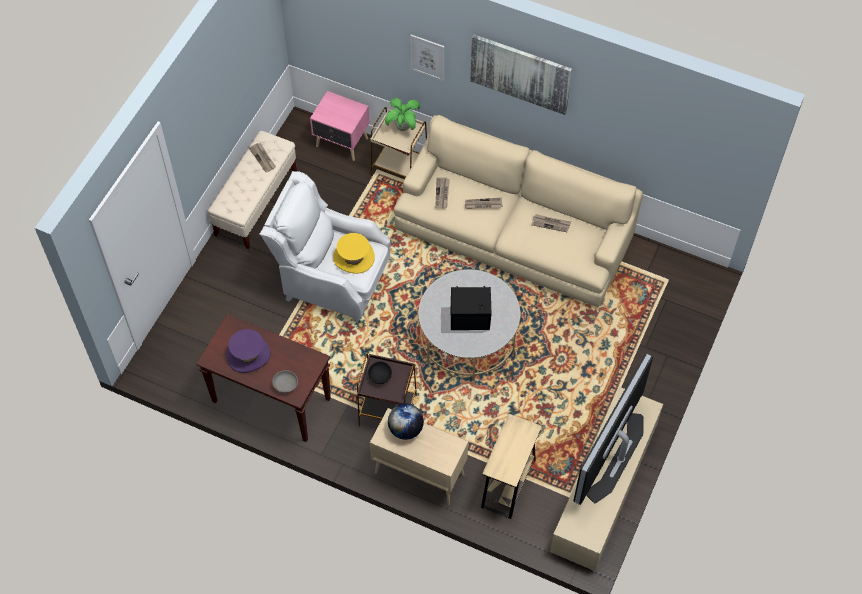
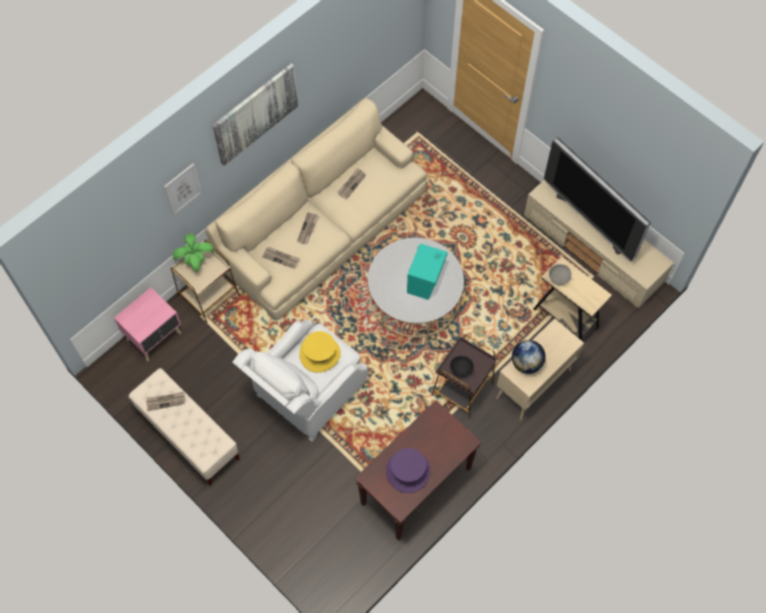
camera: 70 degrees left, 5 degrees up
(286, 385) = (453, 447): grey bowl -> grey bowl (558, 277)
(470, 321) = (425, 281): black speaker -> turquoise speaker

